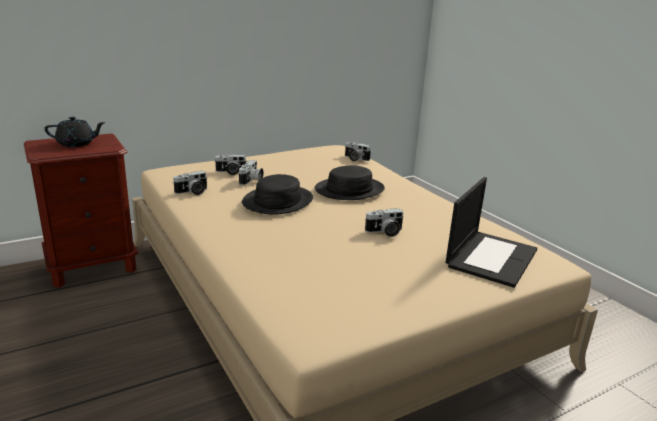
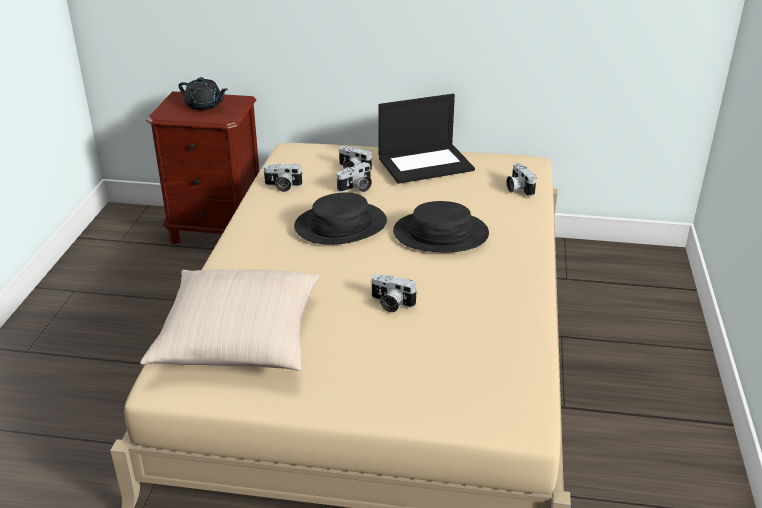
camera: 40 degrees right, 10 degrees up
(318, 288) = (238, 339): none -> beige pillow
(491, 257) = (458, 381): laptop -> laptop (426, 163)

